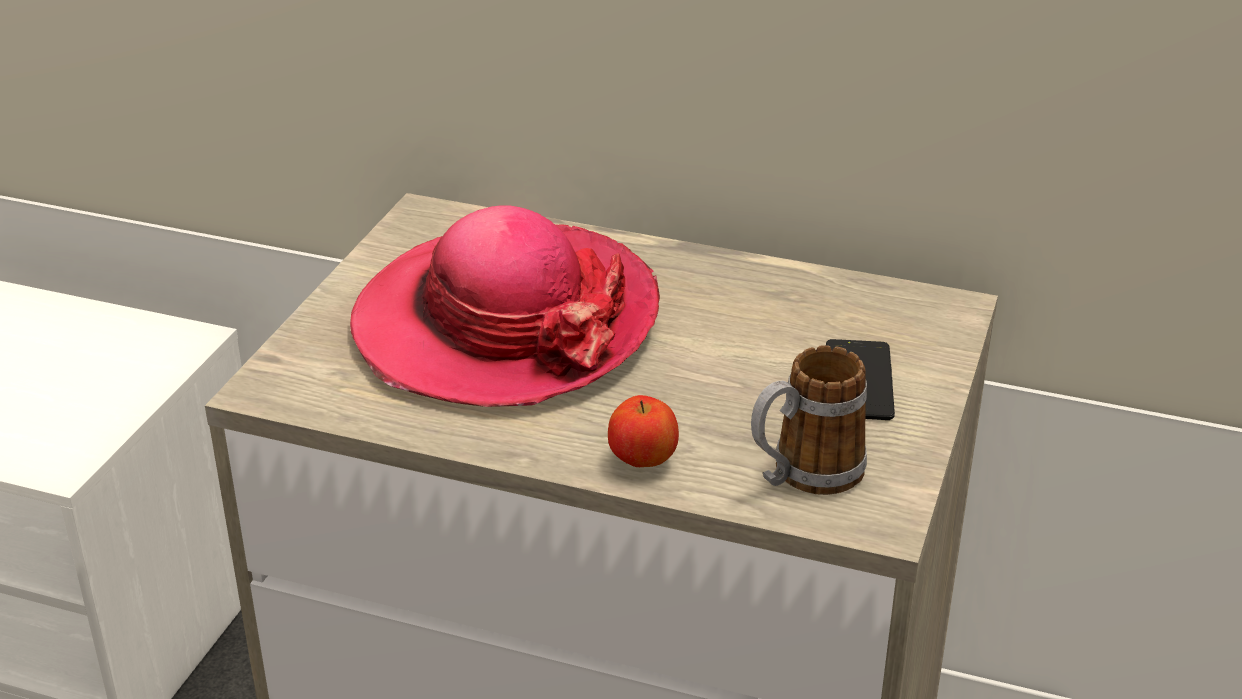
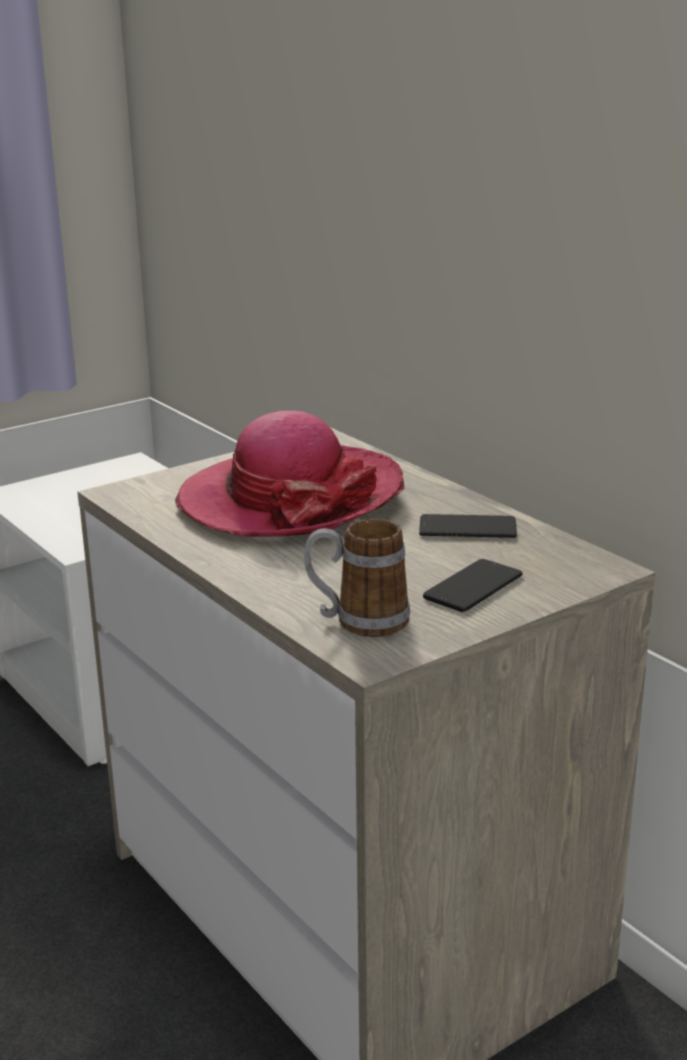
camera: 35 degrees right, 10 degrees down
(643, 461) = (269, 583): apple -> none
(754, 300) = (467, 528): none -> phone

